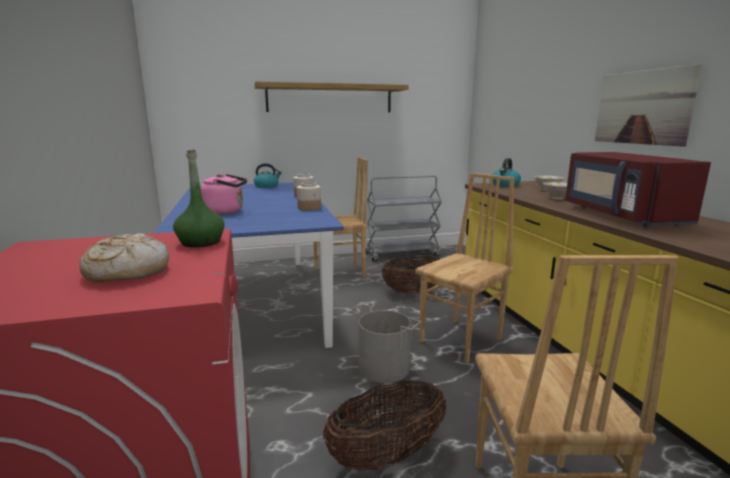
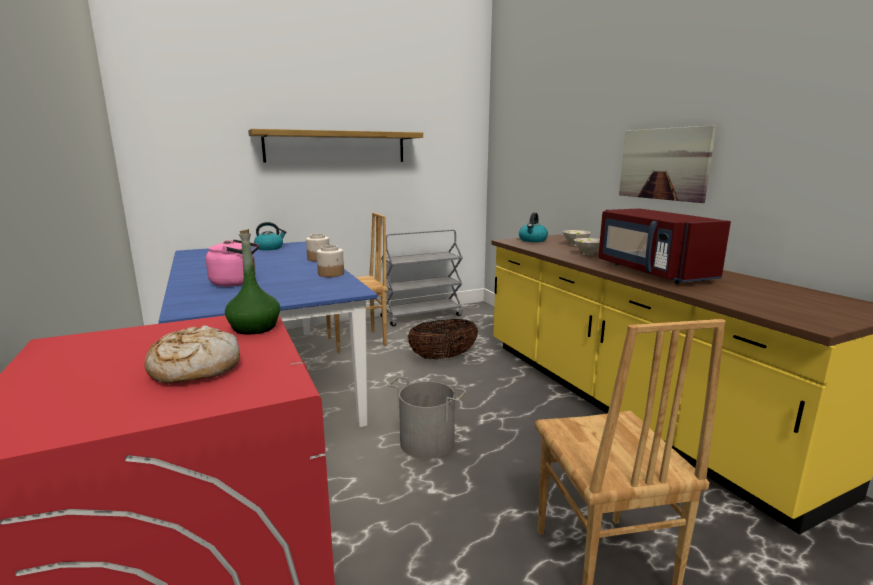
camera: 10 degrees left, 0 degrees up
(387, 455) = (448, 533): basket -> none
(462, 340) = (502, 406): brown chair -> none

